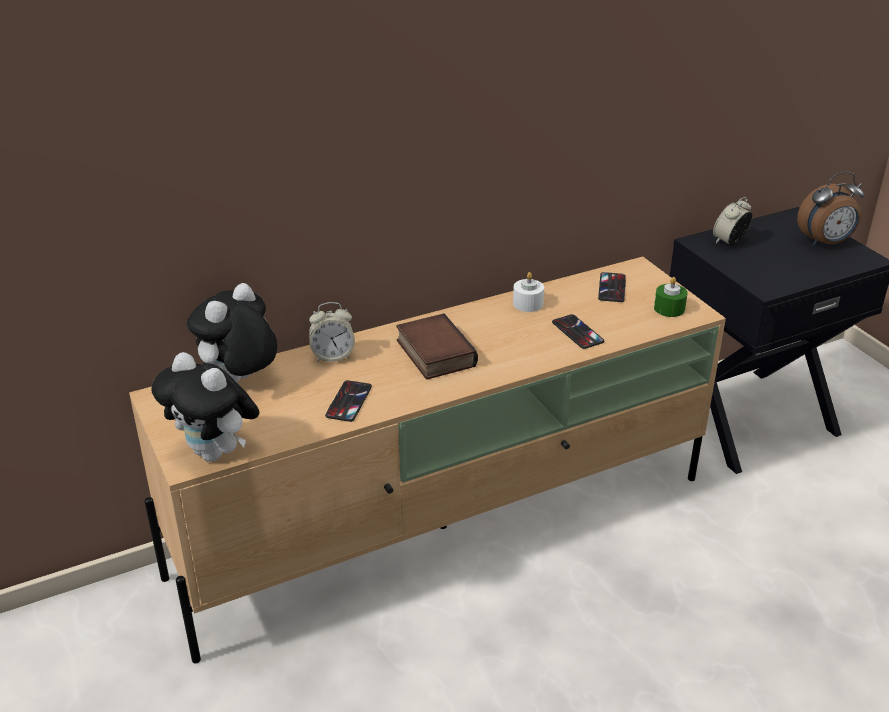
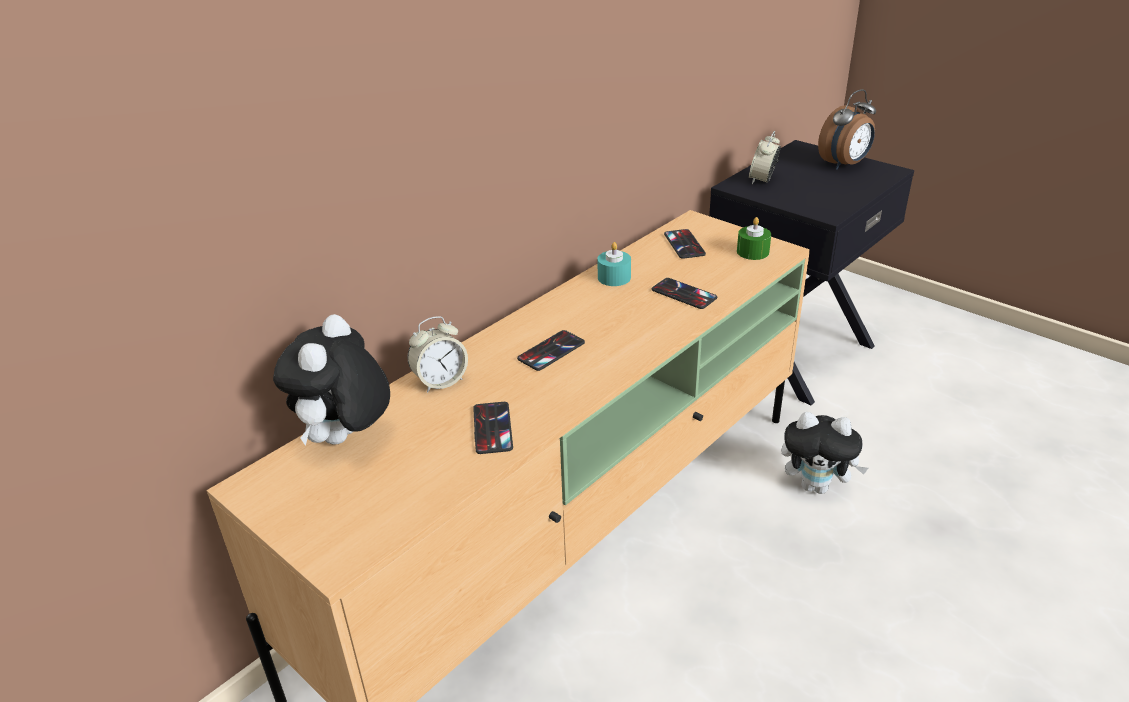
camera: 20 degrees left, 0 degrees up
(215, 453) = (367, 537): plush toy -> plush toy (816, 486)
(433, 353) = (551, 351): book -> phone
(528, 304) = (614, 277): white candle -> turquoise candle

